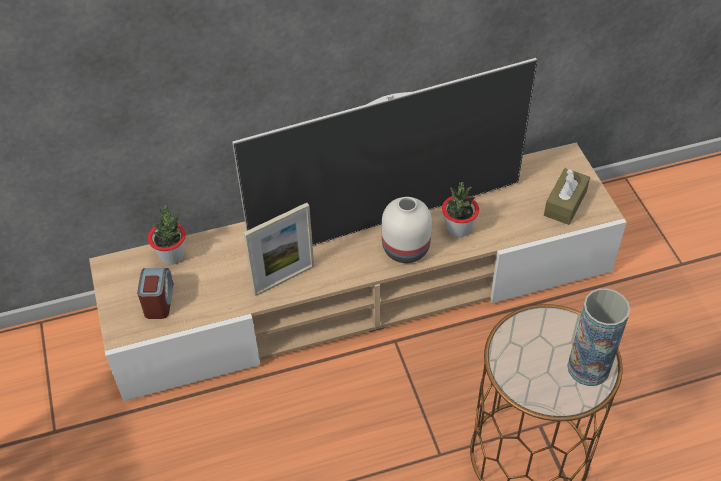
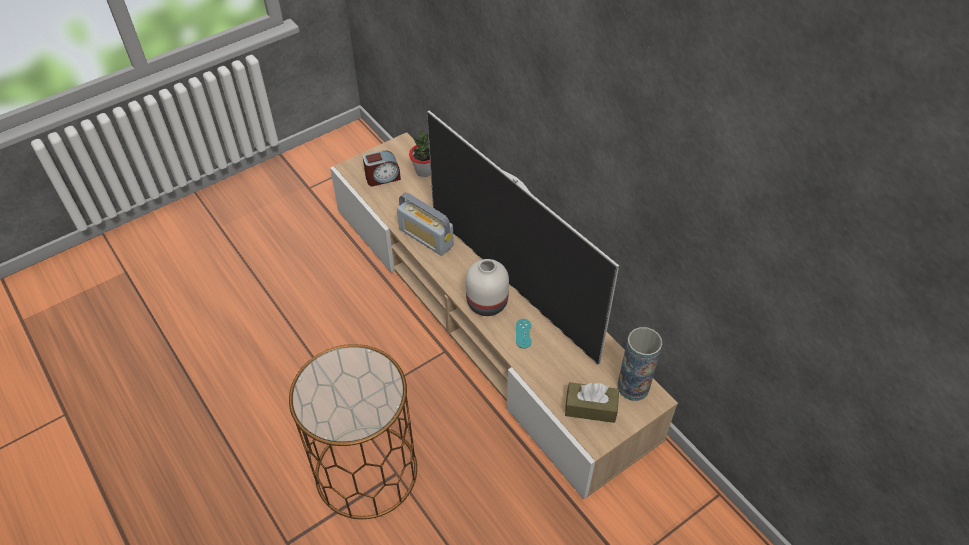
camera: 70 degrees right, 0 degrees up
(284, 280) = (426, 237): picture frame -> radio
(458, 229) = (523, 333): potted plant -> turquoise game controller
(588, 368) = (344, 418): vase -> vase (633, 387)

